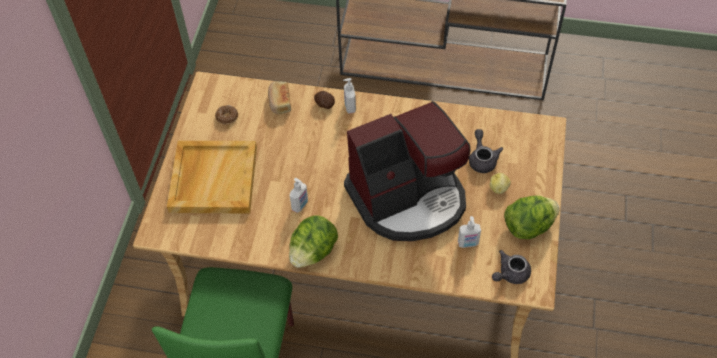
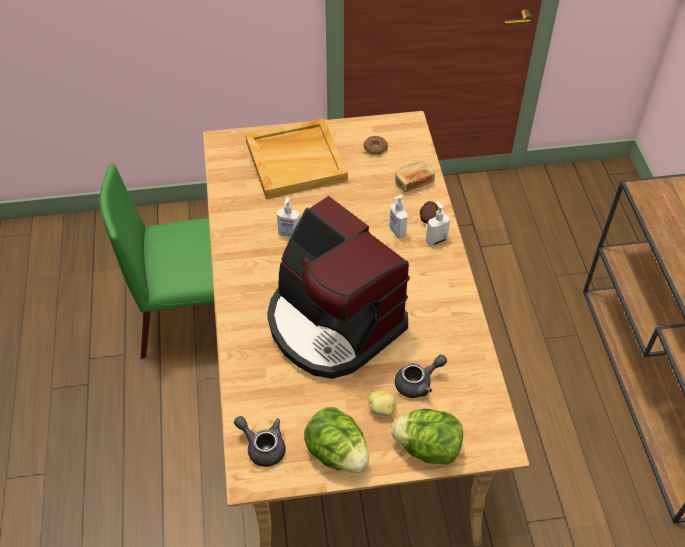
camera: 70 degrees right, 5 degrees down
(313, 251) = (237, 260): lettuce -> lettuce (427, 448)
(468, 243) = (291, 394): soap dispenser -> soap dispenser (396, 231)

